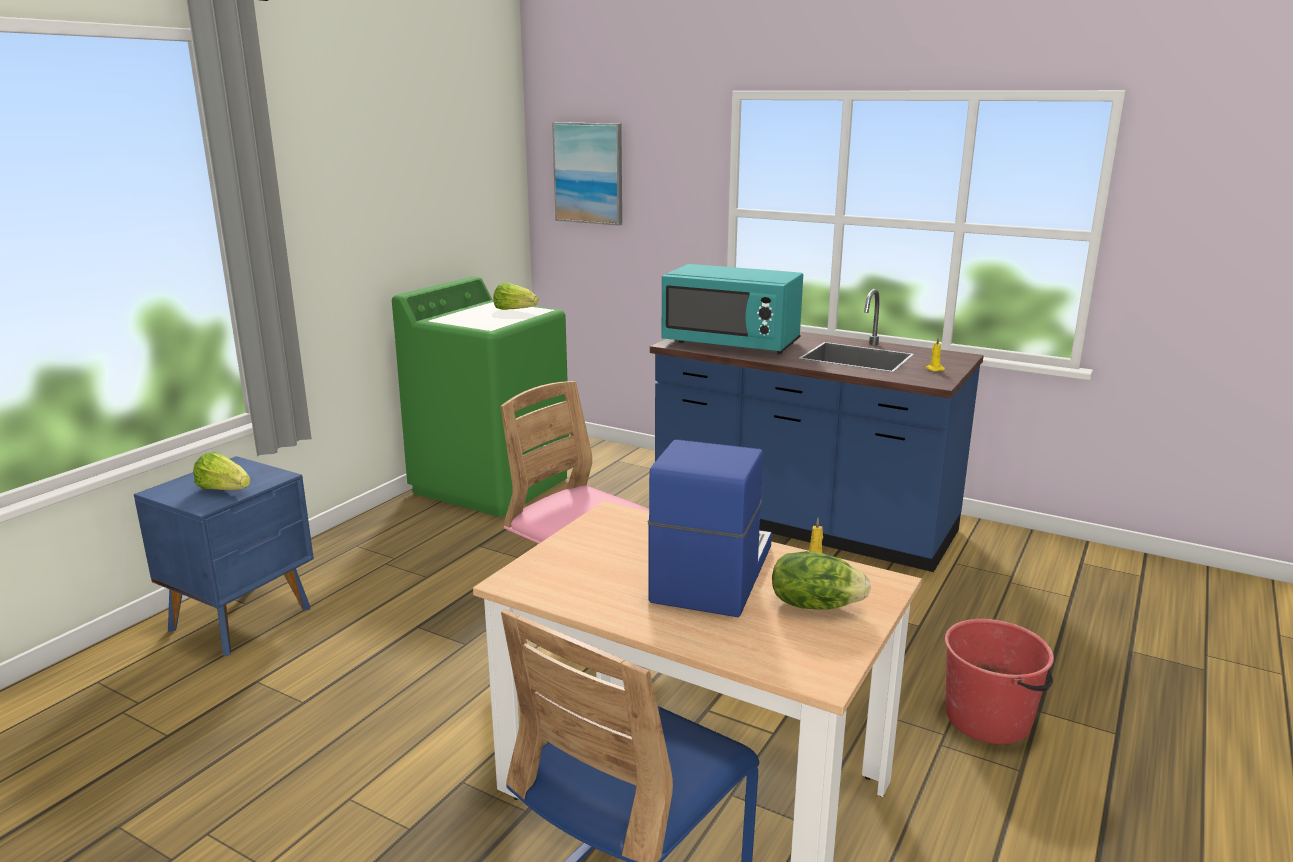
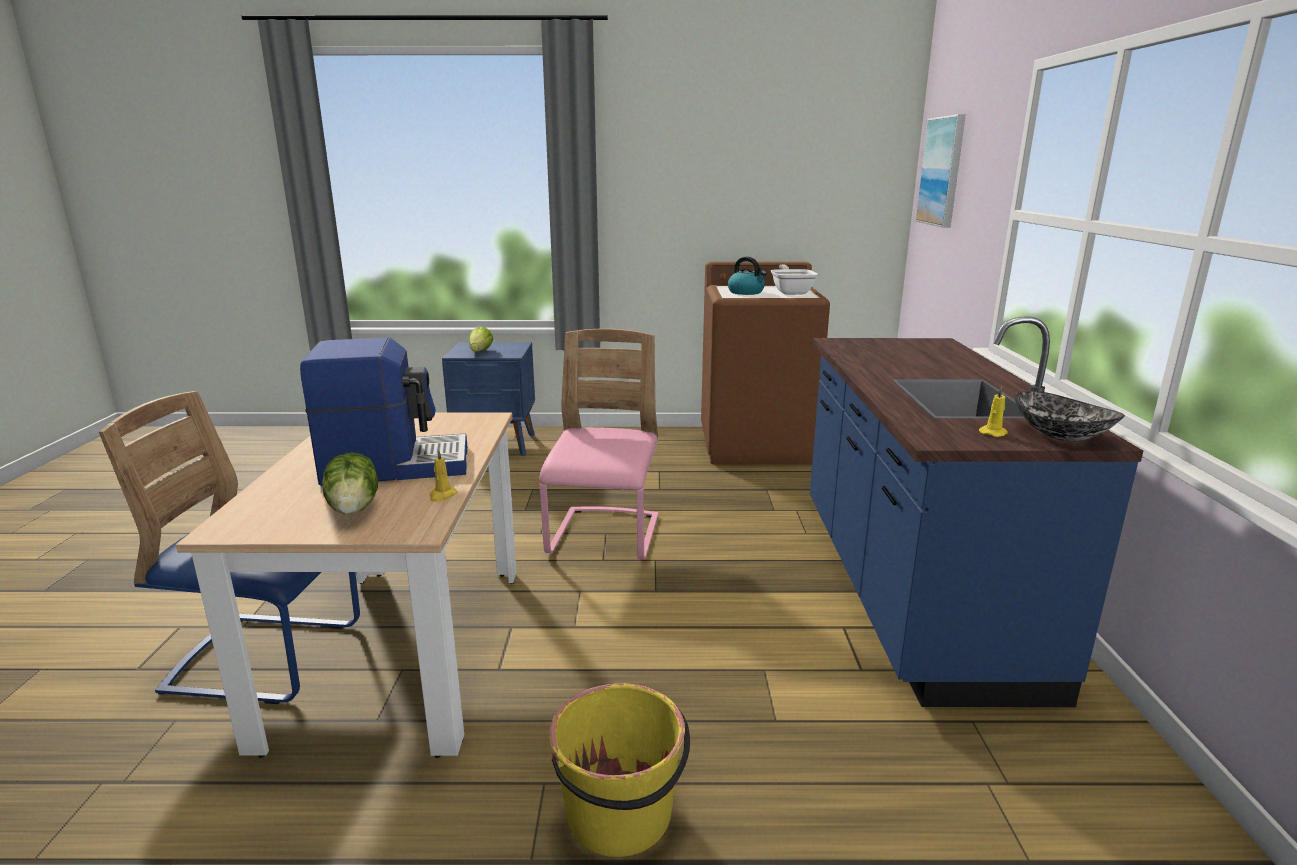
camera: 60 degrees right, 0 degrees up
(485, 320) = (746, 292): none -> kettle
(492, 484) = (756, 445): green washing machine -> brown washing machine
(514, 310) = (791, 292): lettuce -> frying pan
(731, 344) = (883, 355): turquoise microwave -> none
(949, 359) = (1060, 435): none -> bowl
(989, 718) = (620, 815): red bucket -> yellow bucket

